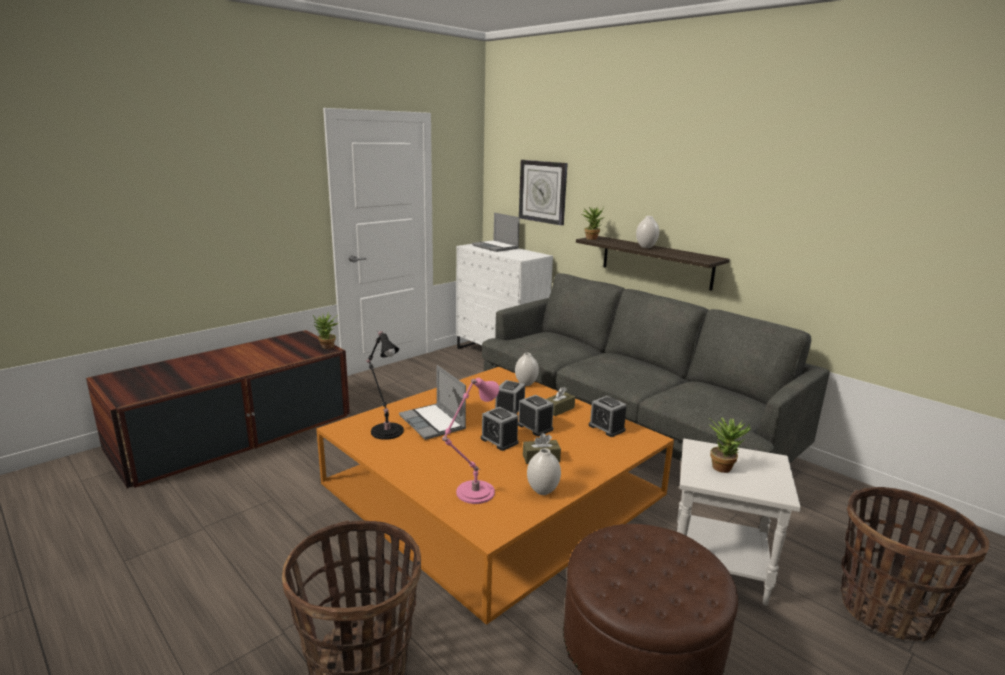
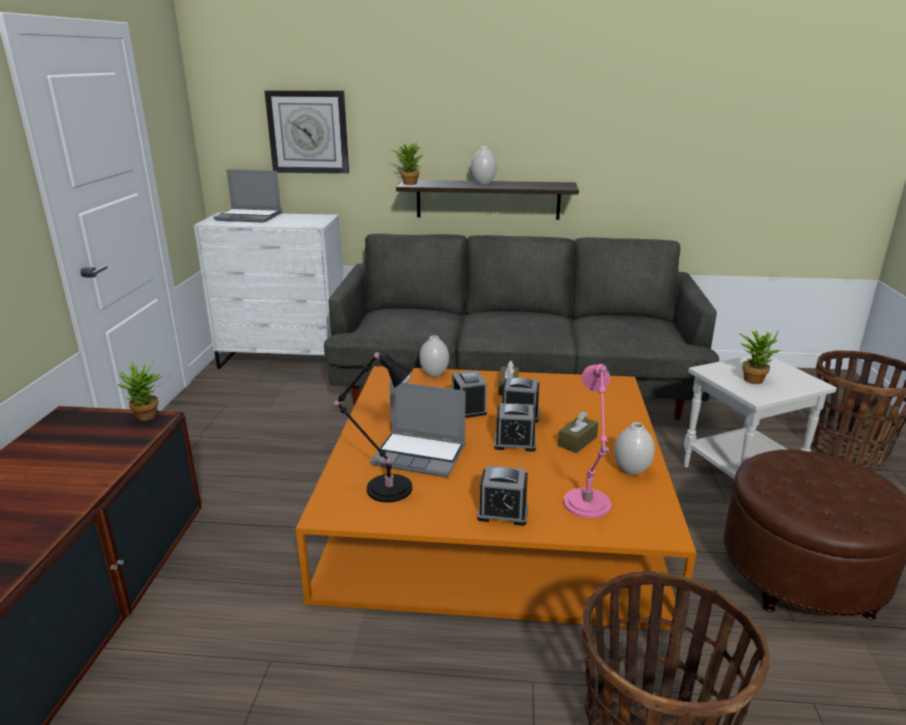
camera: 40 degrees left, 5 degrees up
(606, 428) = (575, 388): alarm clock -> alarm clock (503, 512)

